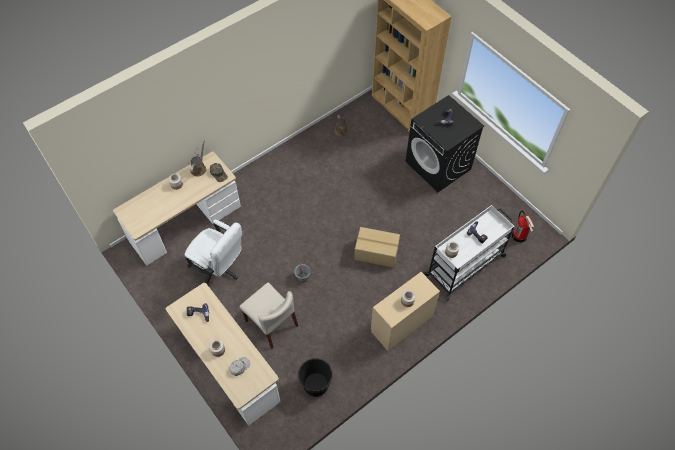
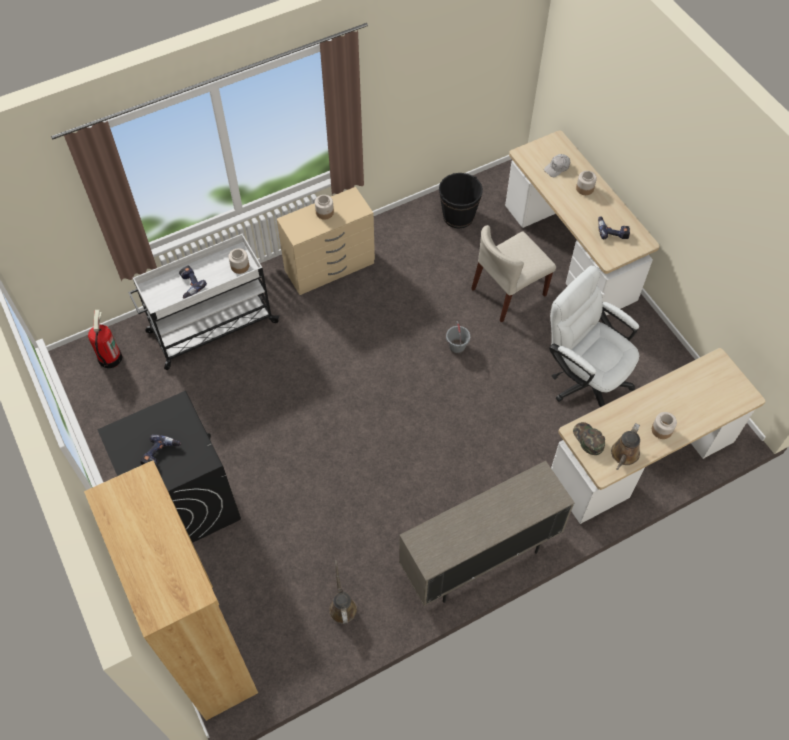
camera: 170 degrees left, 0 degrees up
(272, 323) = (508, 292): beige chair -> beige chair turned 90 degrees counterclockwise
(276, 161) = (479, 559): none -> beige cabinet
(376, 253) = (338, 365): cardboard box -> none

